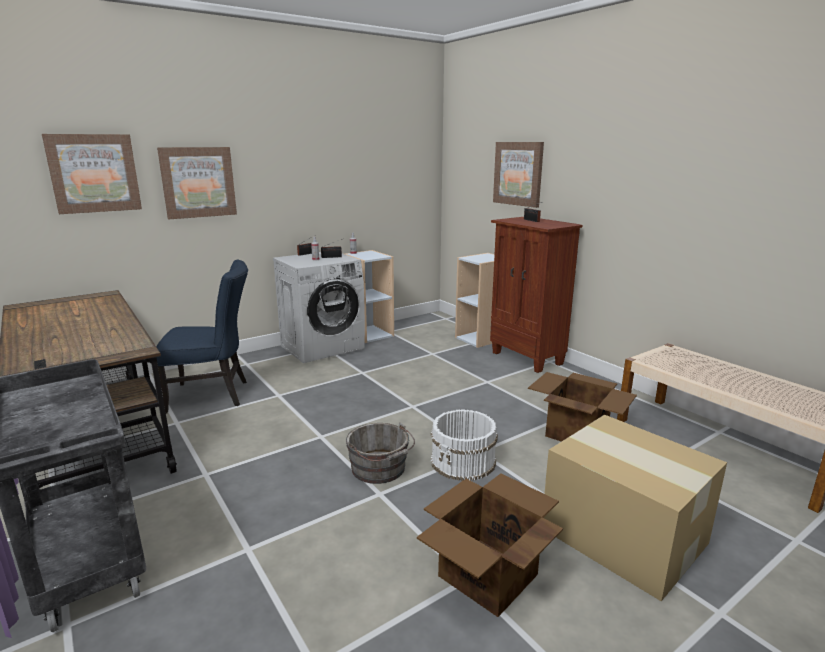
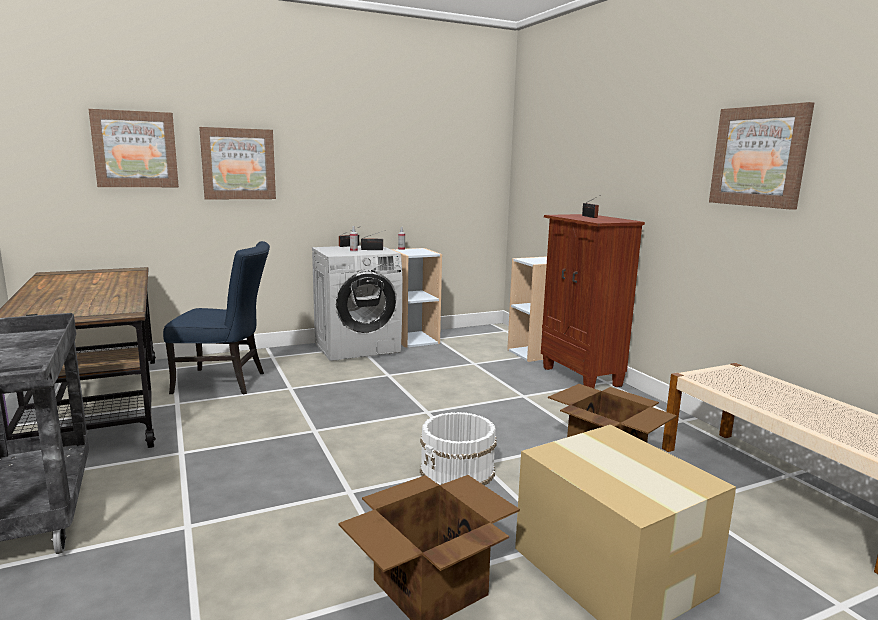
camera: 10 degrees right, 5 degrees down
(380, 469) = (361, 468): grey bucket -> none
(518, 173) = (583, 166): picture -> picture (759, 156)

